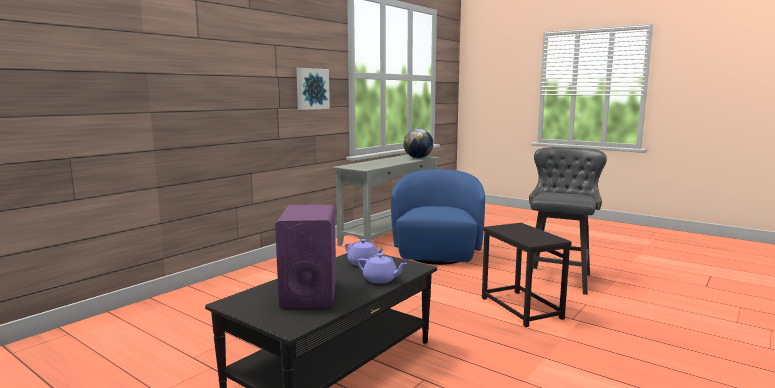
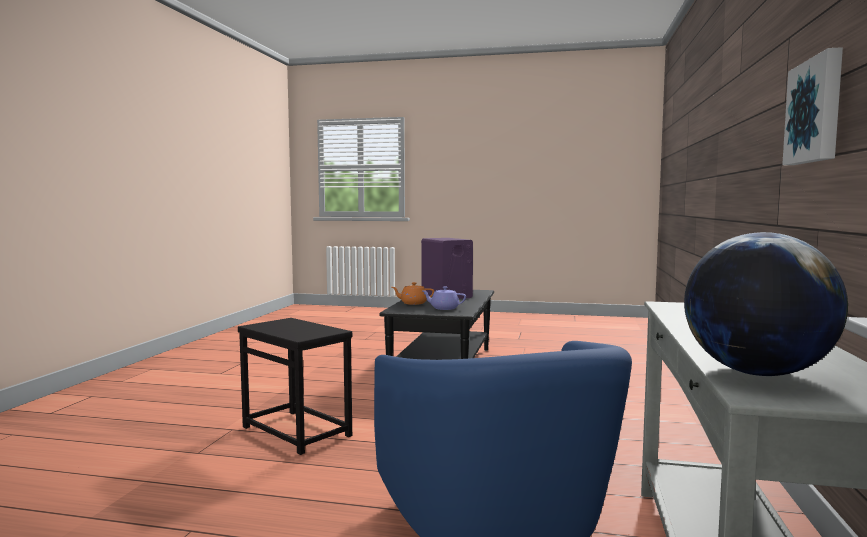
camera: 155 degrees right, 5 degrees down
(381, 279) = (413, 303): purple teapot -> orange teapot
(559, 276) = (209, 506): grey stool -> none

